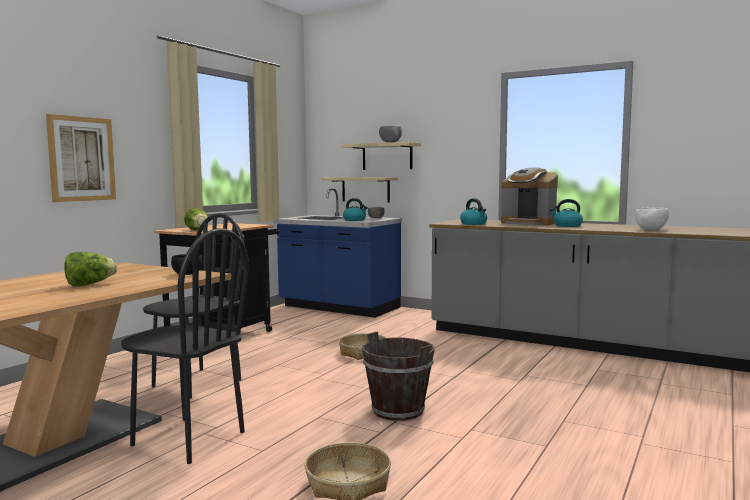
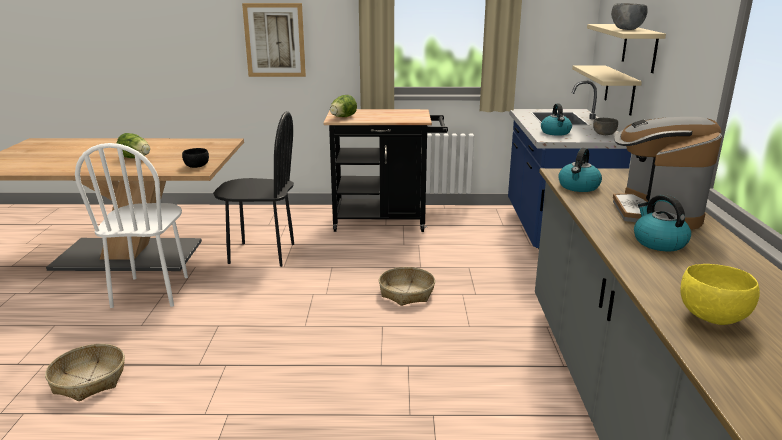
camera: 60 degrees right, 15 degrees up
(188, 439) = (151, 291): black chair -> white chair
(398, 410) = (255, 359): brown bucket -> none
(651, 229) = (713, 318): white bowl -> yellow bowl

